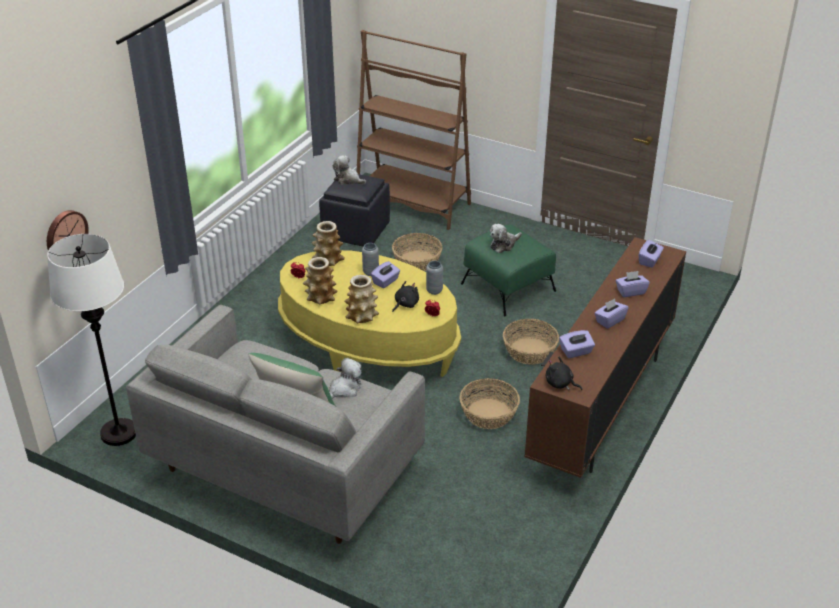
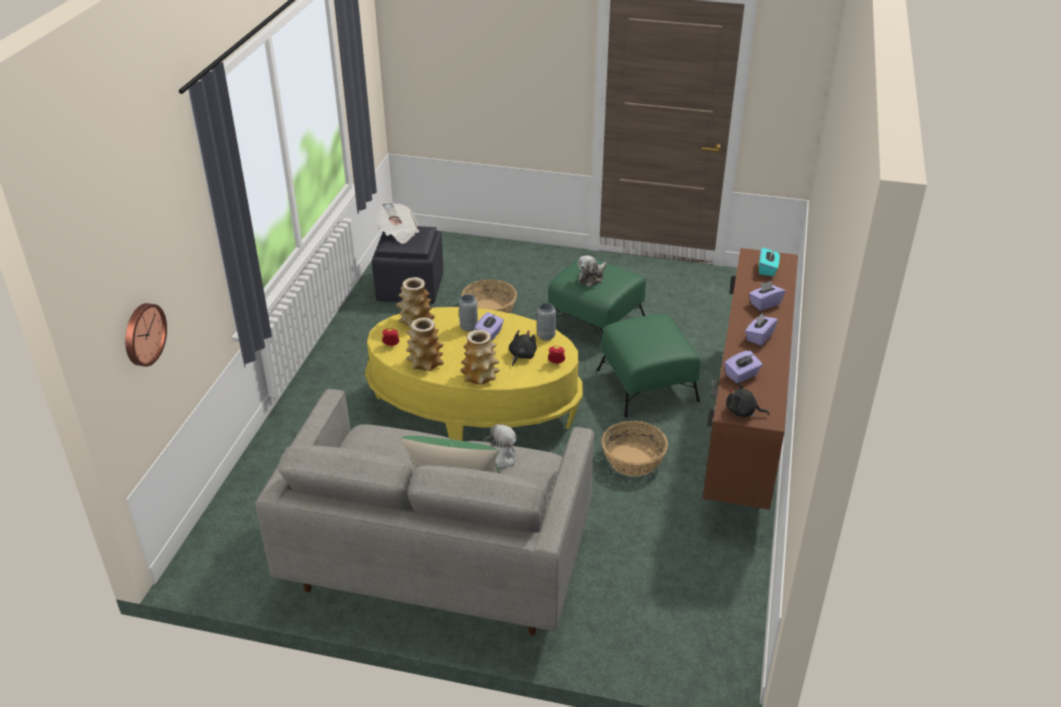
camera: 15 degrees left, 0 degrees up
(119, 433) = (227, 559): white floor lamp -> none
(348, 179) = (398, 232): plush toy -> newspaper
(413, 203) = (459, 250): brown bookcase -> none
(530, 351) = (647, 386): basket -> green ottoman
(649, 261) = (767, 269): purple tissue box -> turquoise tissue box

